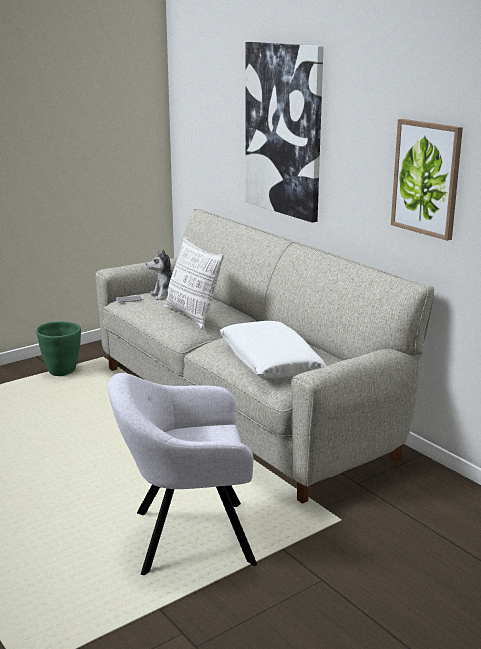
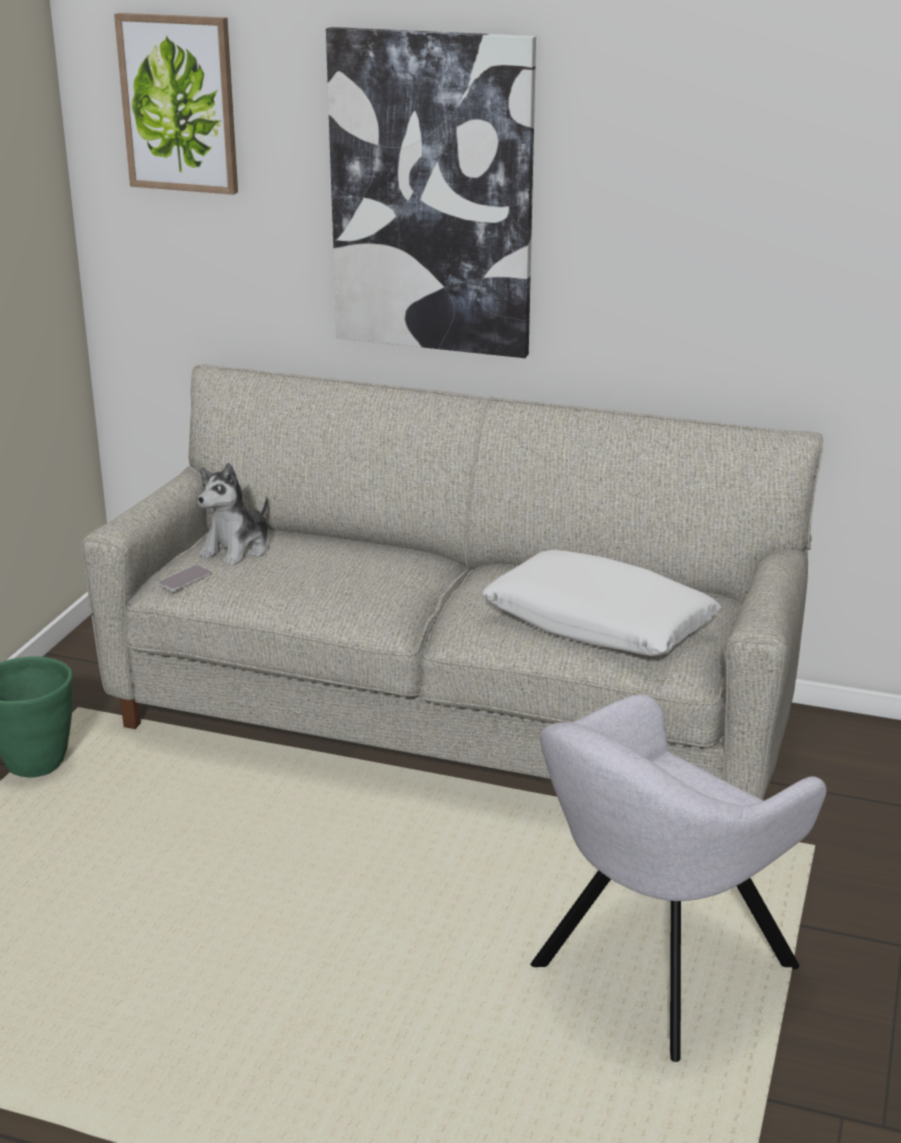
camera: 35 degrees left, 5 degrees up
(192, 316) = (350, 579): pillow -> none
(426, 178) = (789, 257): picture -> picture (179, 103)

